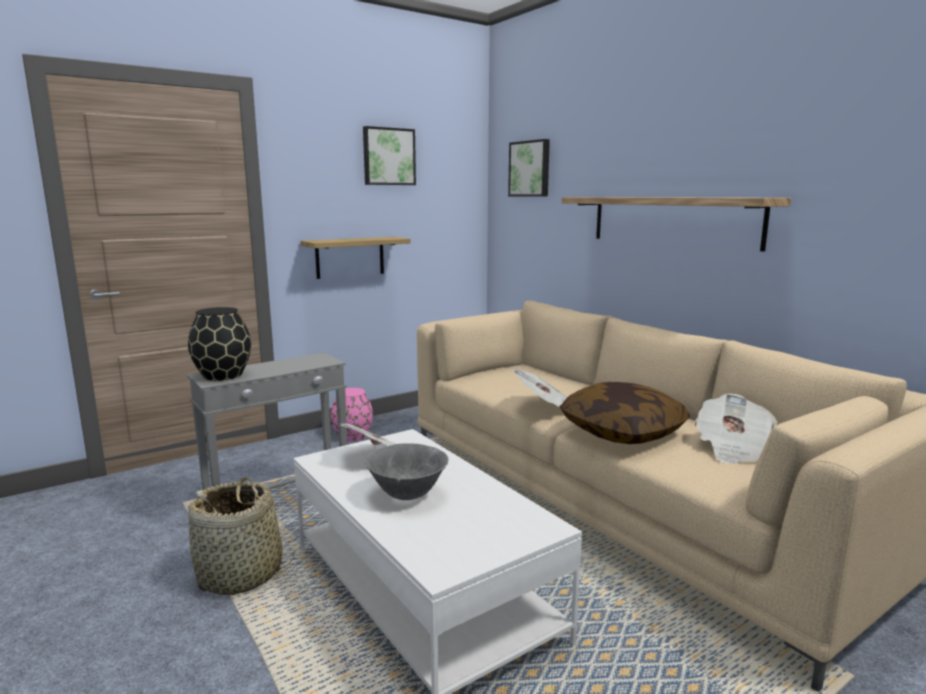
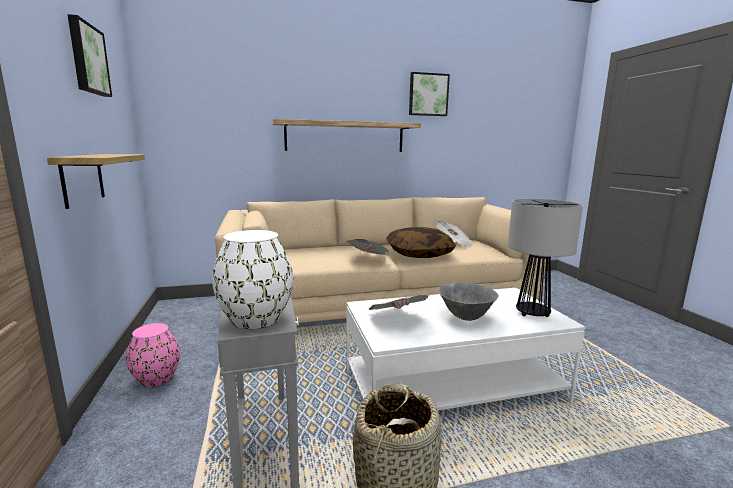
camera: 70 degrees left, 0 degrees up
(222, 375) = (257, 319): black vase -> white vase
(457, 545) = (532, 313): none -> table lamp
(530, 169) = (201, 94): picture -> picture (428, 95)

